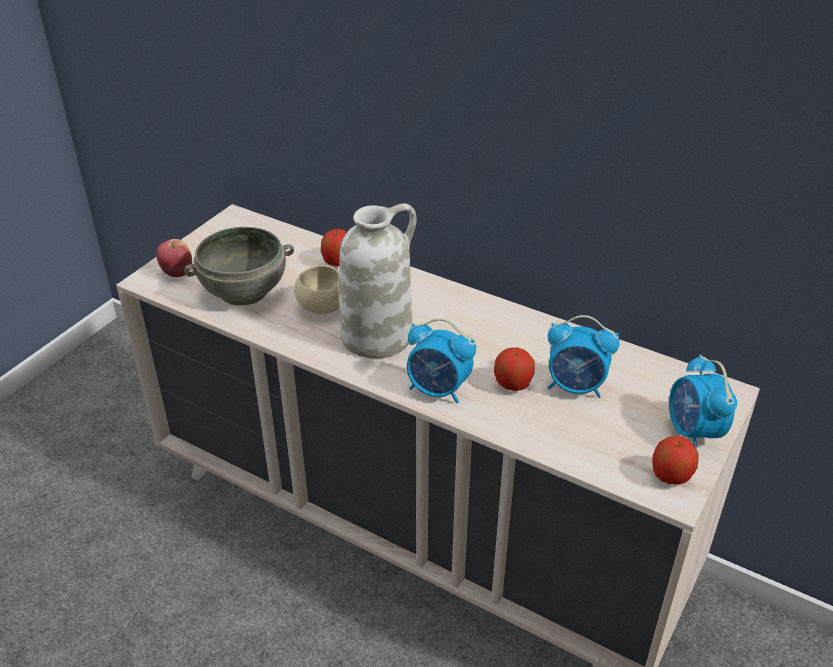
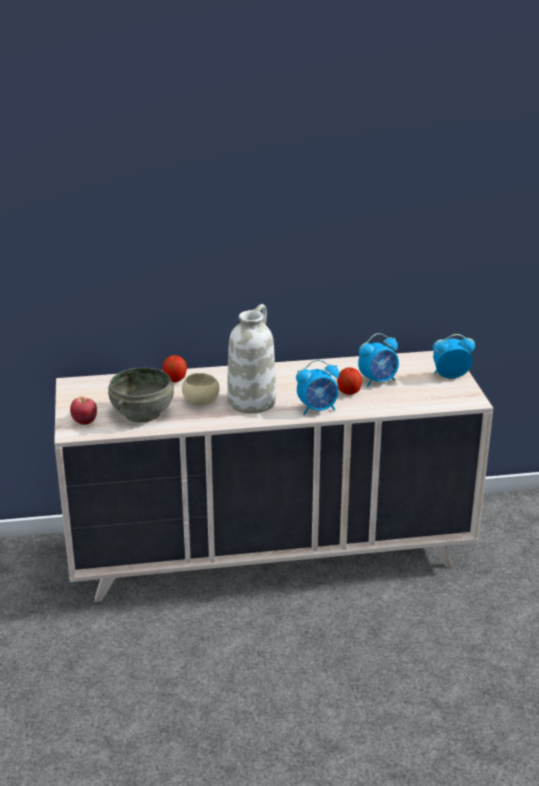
camera: 40 degrees left, 10 degrees down
(670, 476) = (462, 395): apple -> none
(693, 432) = (450, 376): alarm clock -> alarm clock turned 135 degrees clockwise

